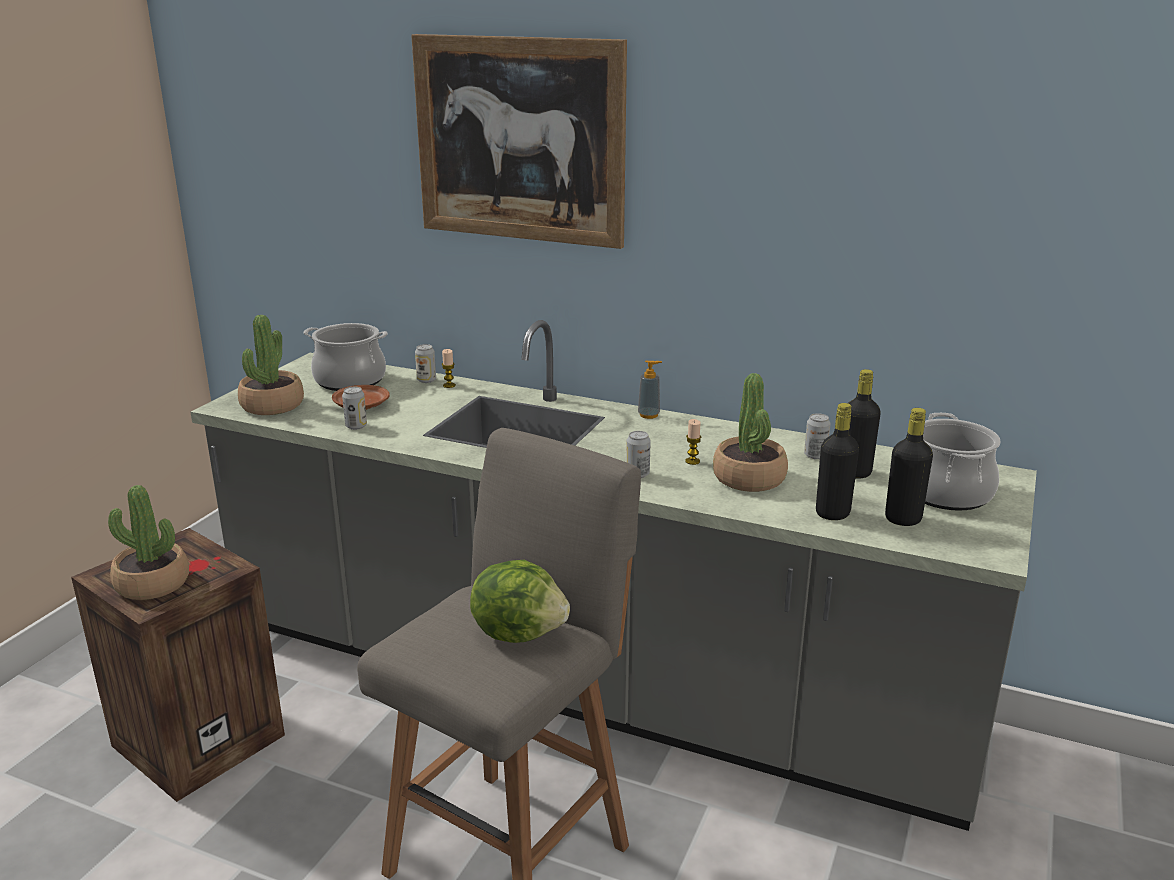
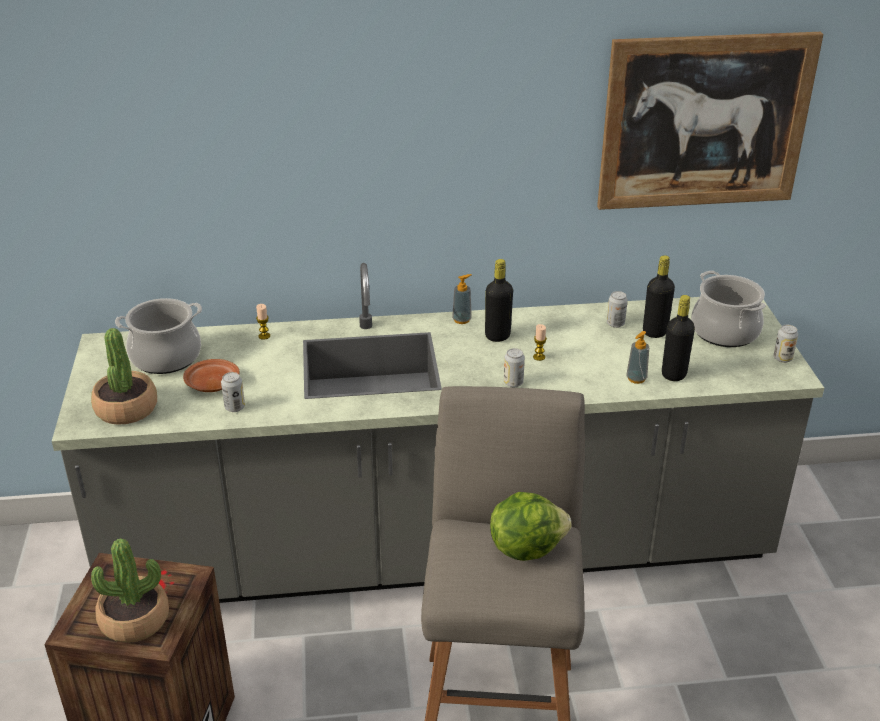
camera: 30 degrees left, 10 degrees up
(426, 380) = (237, 336): can -> can (782, 358)
(519, 140) = (313, 103): picture -> picture (704, 122)
(749, 478) = (592, 360): potted plant -> none
(781, 505) = (636, 379): none -> soap dispenser
(903, 519) = (719, 364): black bottle -> black bottle (497, 336)

